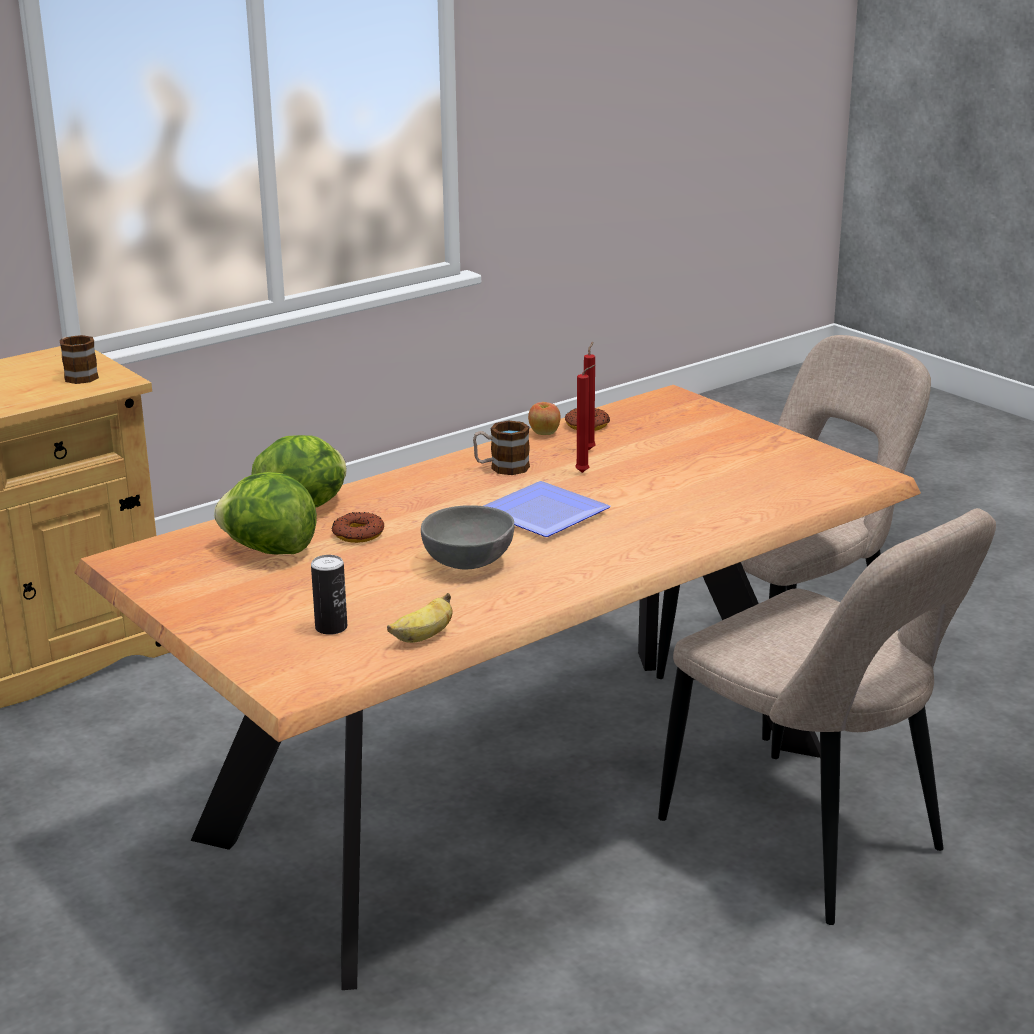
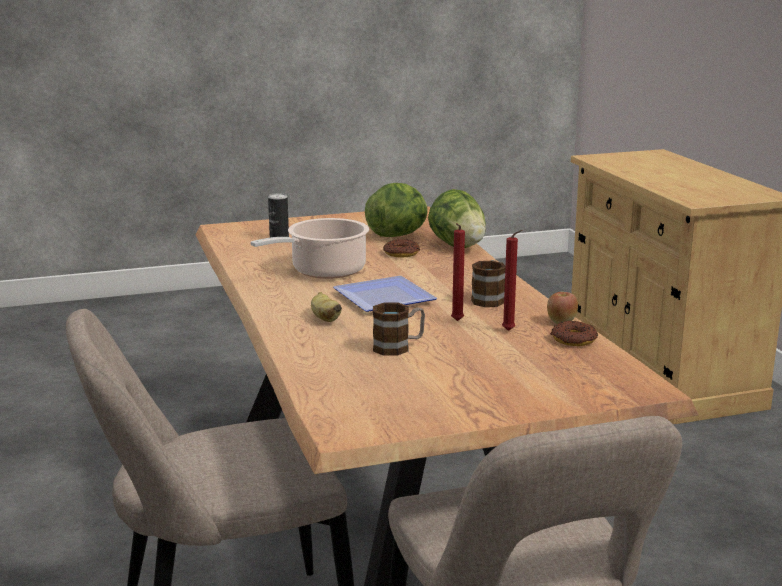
camera: 110 degrees right, 5 degrees down
(77, 376) = (710, 195): mug -> mug (398, 347)
(423, 637) = (241, 252): banana -> banana (325, 318)
(470, 564) = (324, 271): grey bowl -> cooking pot

